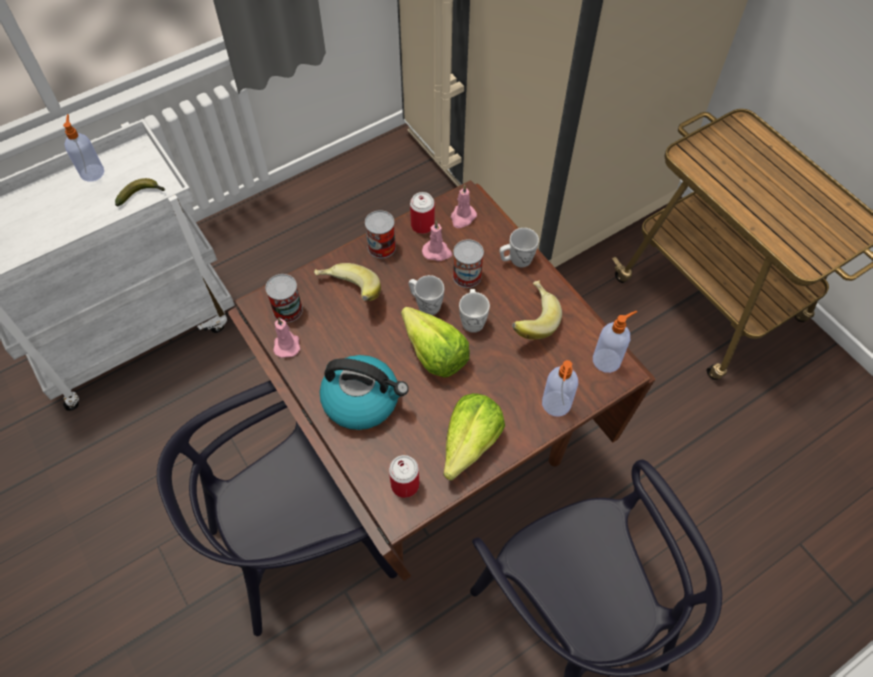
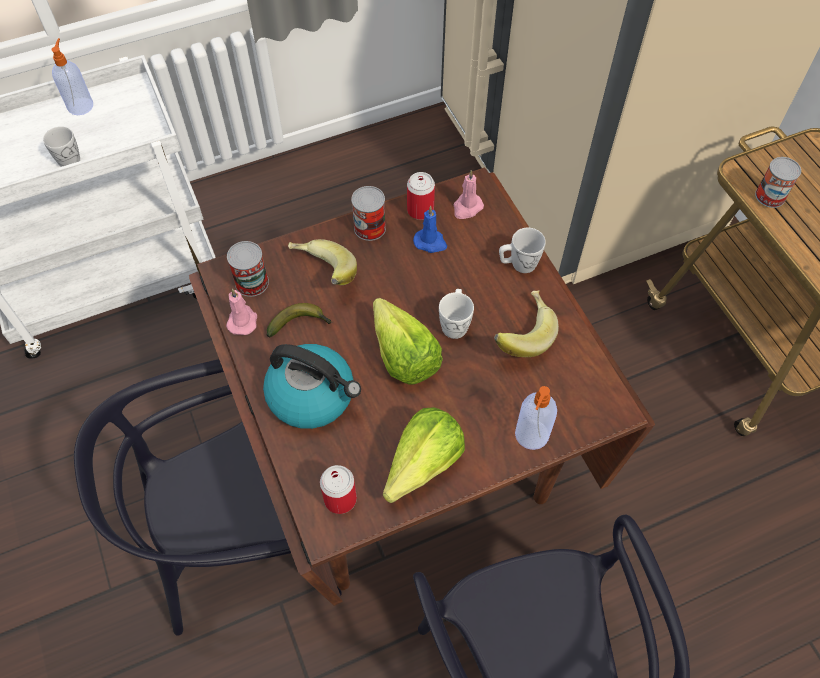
camera: 10 degrees right, 0 degrees up
(142, 195) = (127, 137): banana -> banana (300, 324)
(425, 304) = (405, 298): white mug -> white mug (67, 158)
(437, 252) = (430, 242): pink candle -> blue candle
(467, 275) = (458, 273): can -> can (770, 196)
(607, 360) = (601, 393): soap dispenser -> none

